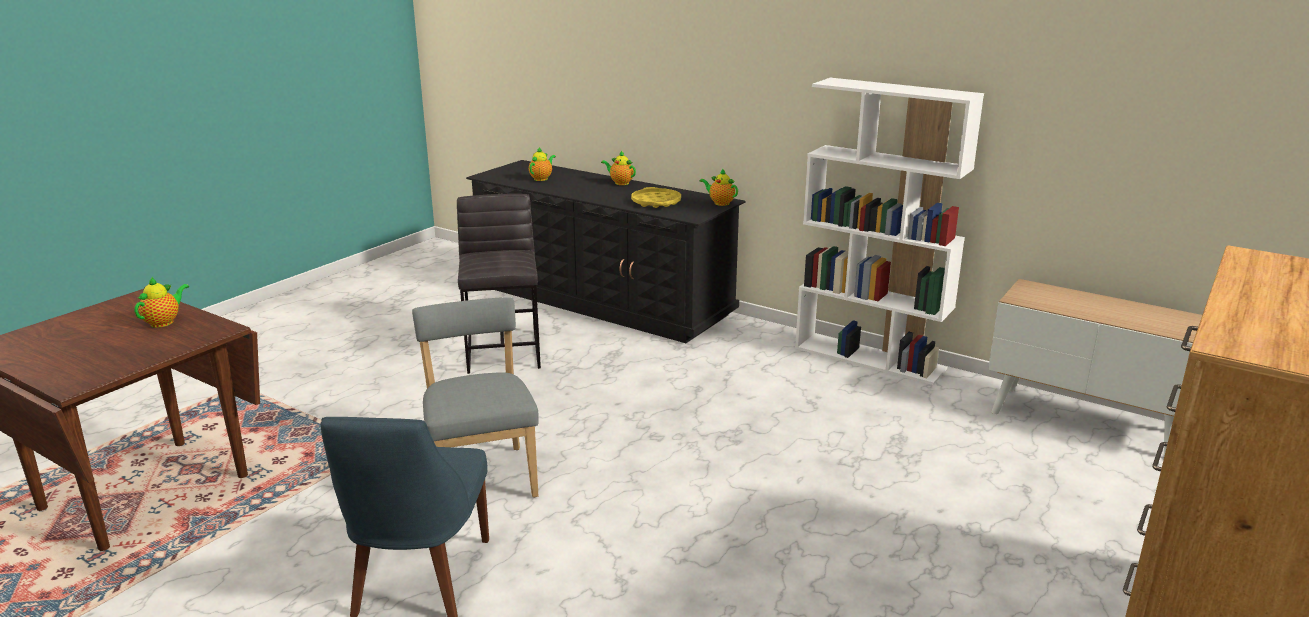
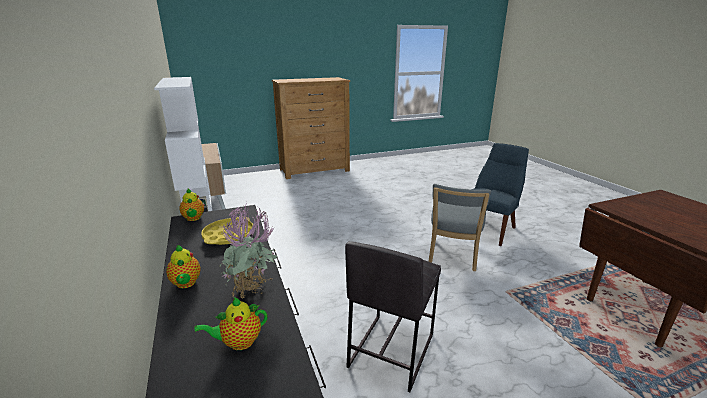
camera: 145 degrees left, 0 degrees up
(164, 322) = (656, 219): teapot -> none
(567, 188) = (253, 294): none -> potted plant

